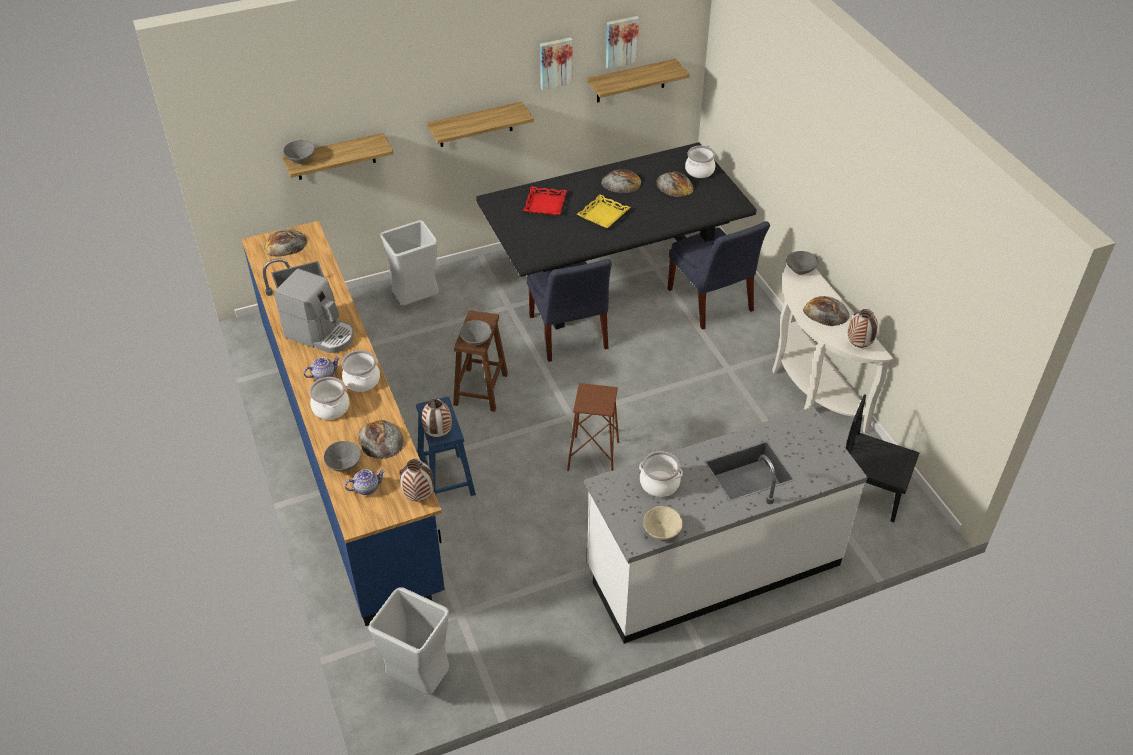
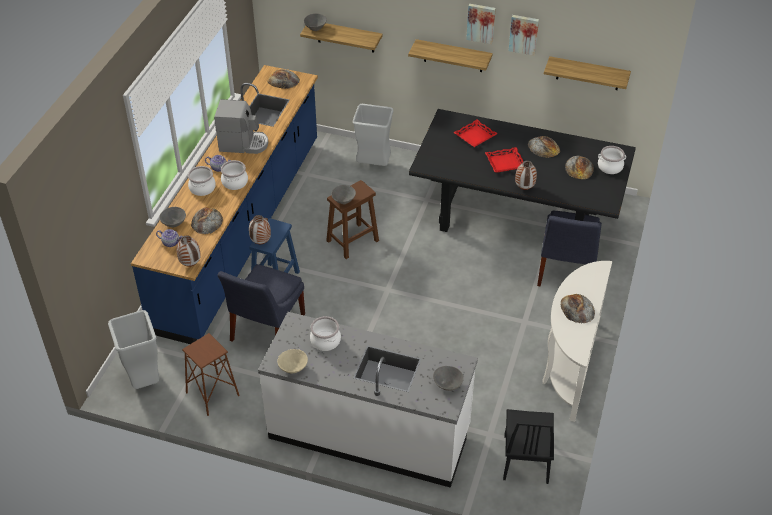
camera: 40 degrees right, 0 degrees up
(321, 334) = (243, 144): coffee machine -> coffee machine turned 60 degrees counterclockwise
(568, 335) = (443, 238): blue chair -> blue chair (265, 330)
(593, 456) = (374, 321): brown stool -> brown stool (212, 394)
(603, 215) = (505, 163): yellow tray -> red tray
(621, 41) = (582, 38): picture -> picture (481, 23)
(800, 270) = (594, 271): grey bowl -> grey bowl (447, 384)
(858, 345) = (571, 343): vase -> vase (524, 188)
(869, 492) = (525, 459): black chair -> black chair turned 150 degrees counterclockwise

